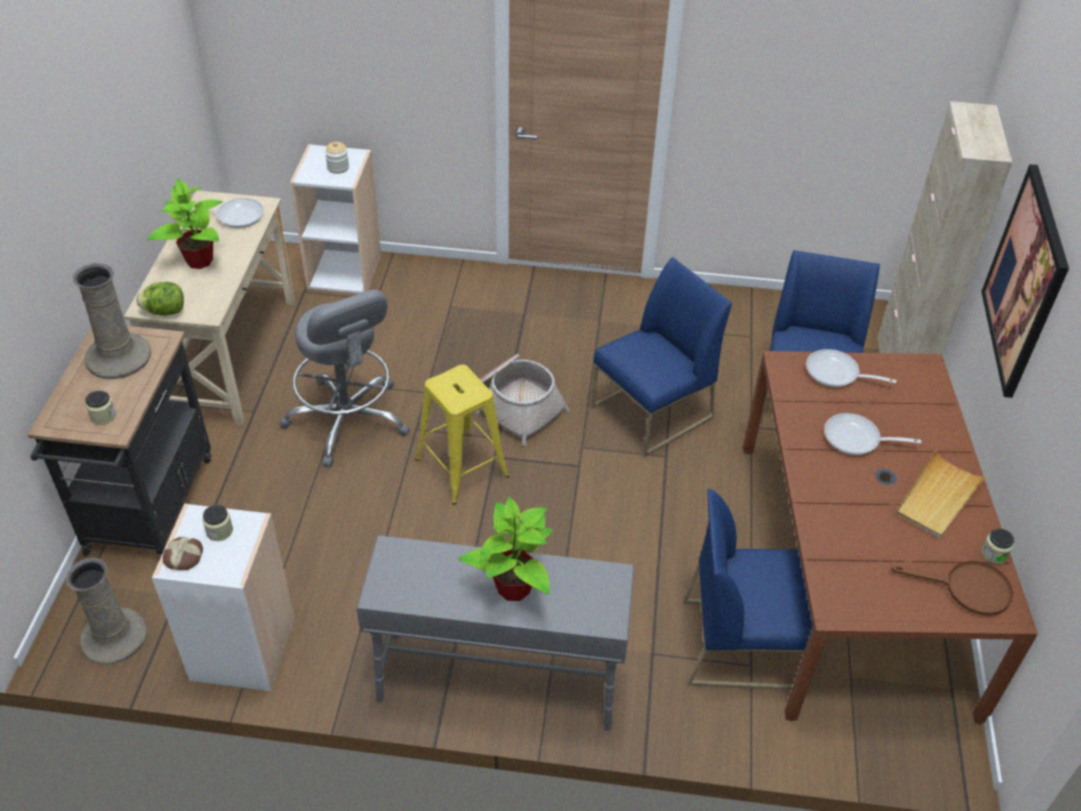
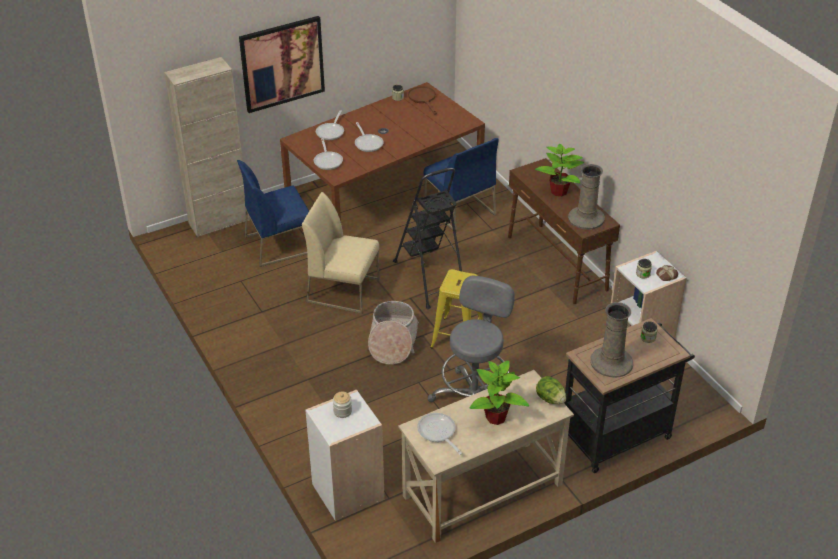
camera: 125 degrees left, 5 degrees down
(114, 637) = (688, 391): beige vase -> beige vase (586, 218)
(498, 679) = (556, 263): grey console table -> brown console table
(599, 507) = (429, 279): none -> step ladder
(652, 413) = (344, 290): blue chair -> beige chair
(923, 415) = (331, 132): none -> frying pan
(938, 497) = (381, 116): beige tray -> none

